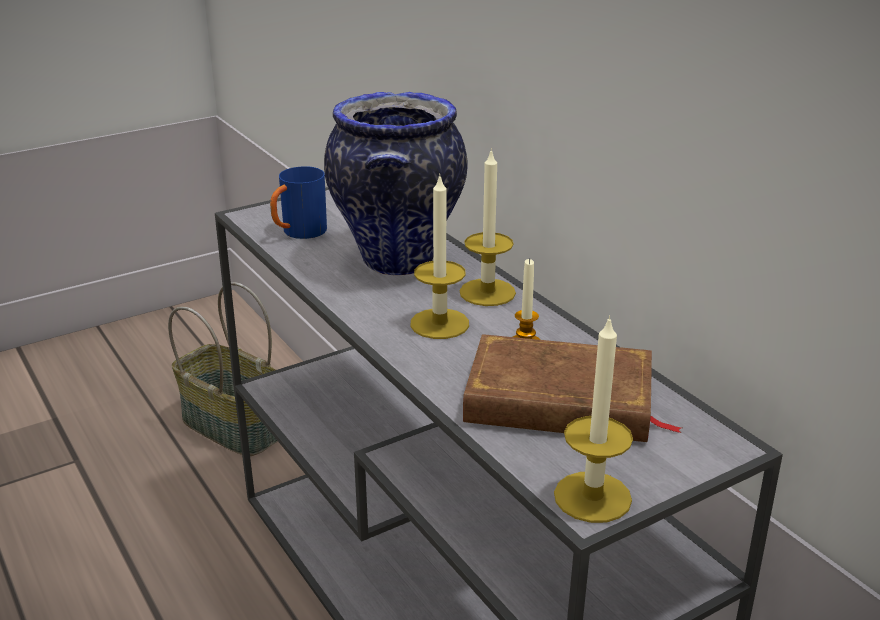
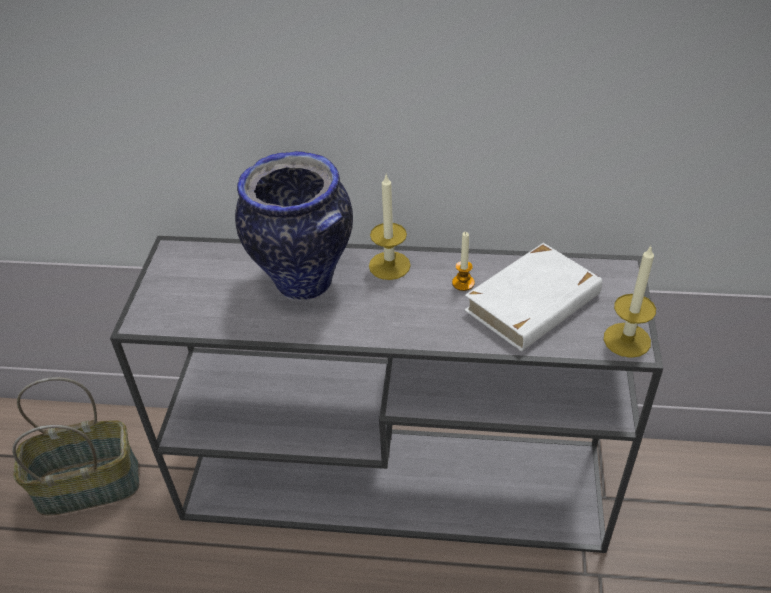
camera: 50 degrees left, 15 degrees up
(298, 233) = (205, 309): blue mug -> none
(439, 324) = (404, 305): candle -> none
(560, 401) = (533, 303): brown book -> white book

